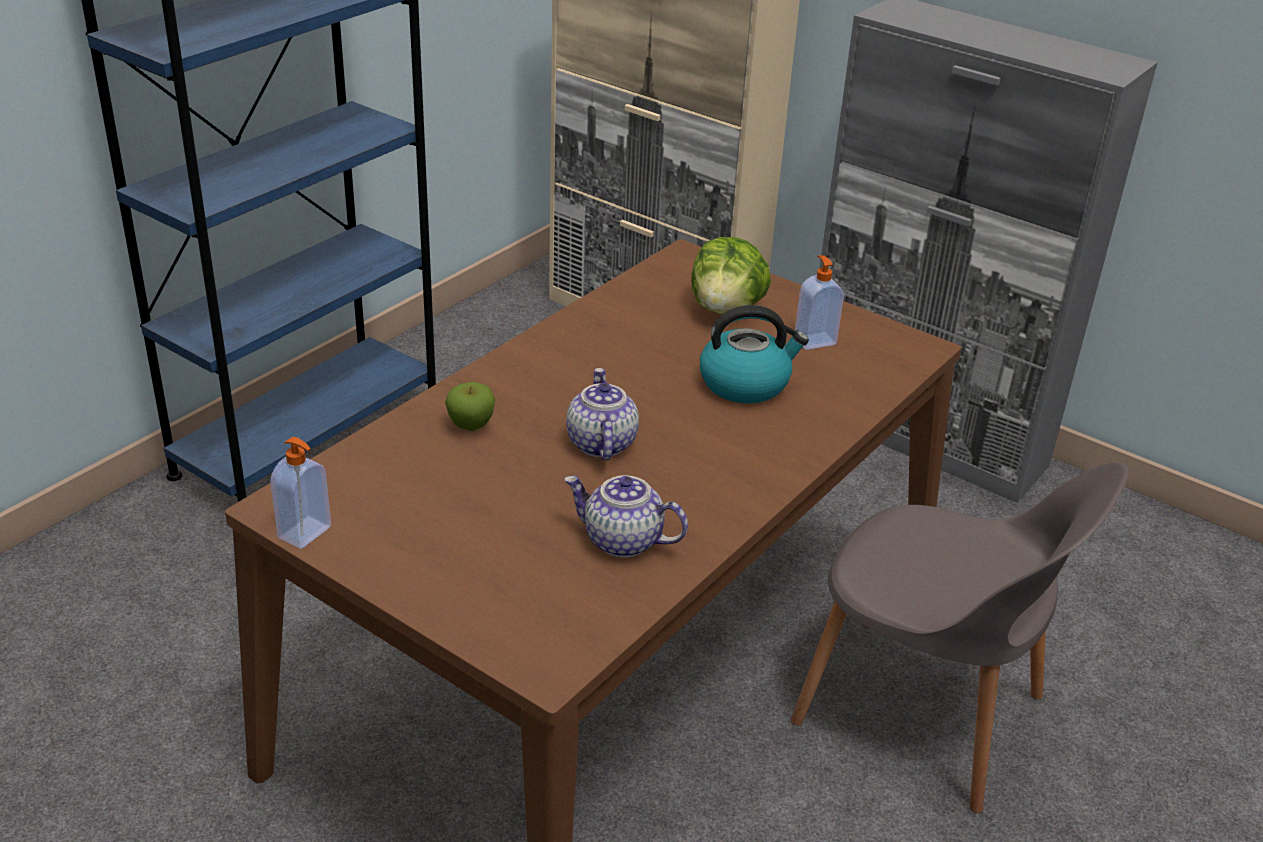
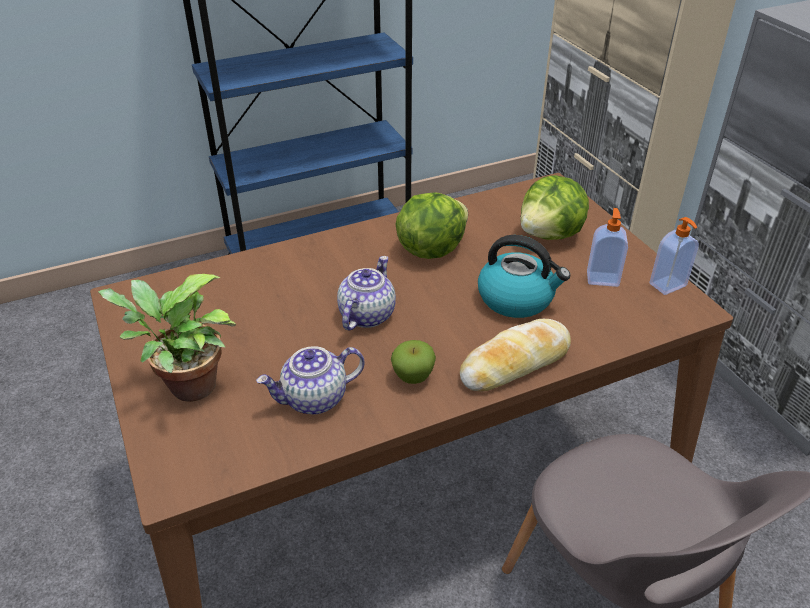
camera: 30 degrees right, 5 degrees up
(306, 533) = (120, 321): soap dispenser -> soap dispenser (668, 285)
(465, 574) = (186, 387): none -> potted plant
(471, 425) = (290, 274): apple -> apple (413, 377)
(609, 356) = (430, 248): none -> lettuce
(622, 541) = (314, 399): teapot -> teapot turned 75 degrees counterclockwise
(795, 445) = (515, 363): none -> bread

